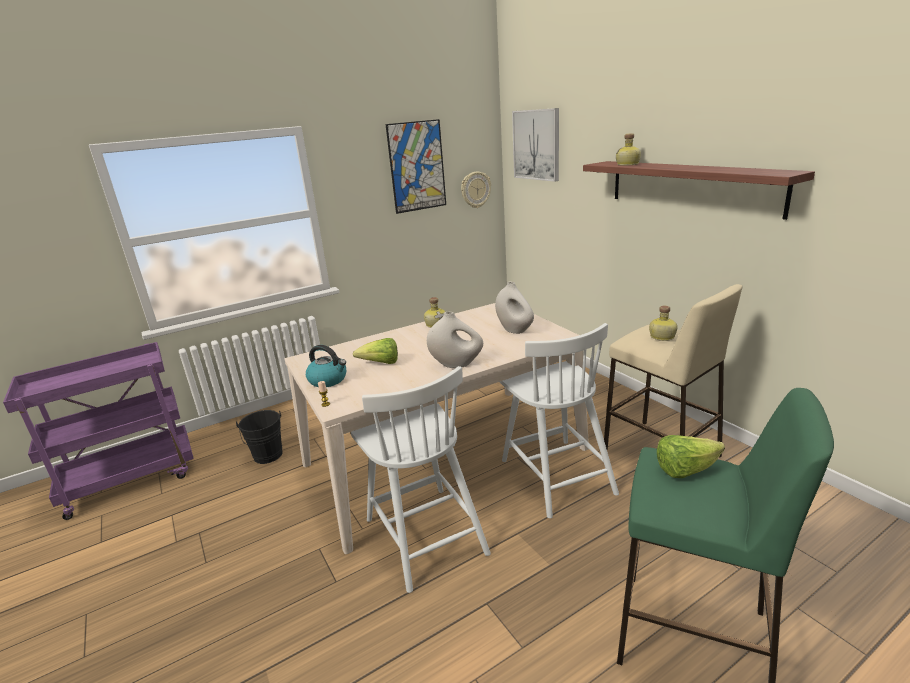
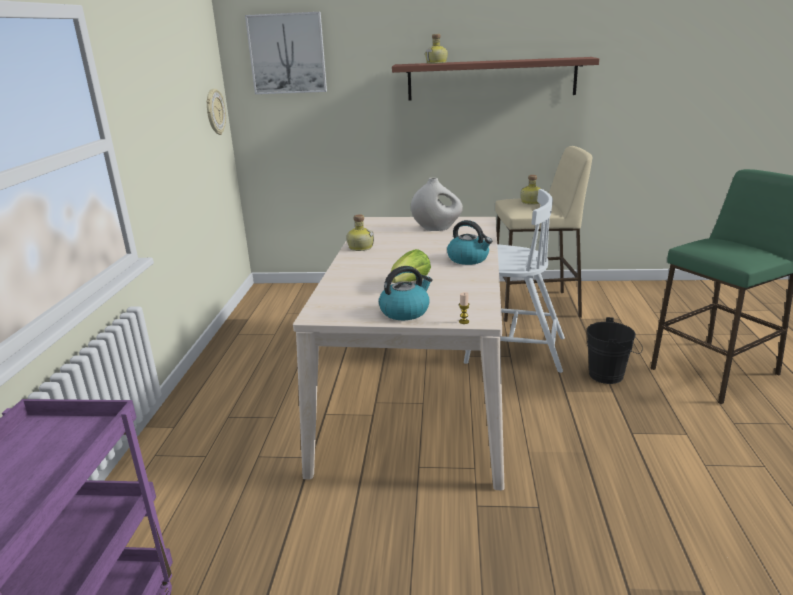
camera: 55 degrees left, 0 degrees up
(268, 457) = (243, 503): black bucket -> black bucket (610, 375)
(417, 166) = (176, 79): picture -> none
(424, 534) = (521, 434): white chair -> none
(456, 364) = (468, 259): white vase -> kettle
(685, 470) = (715, 244): lettuce -> none

